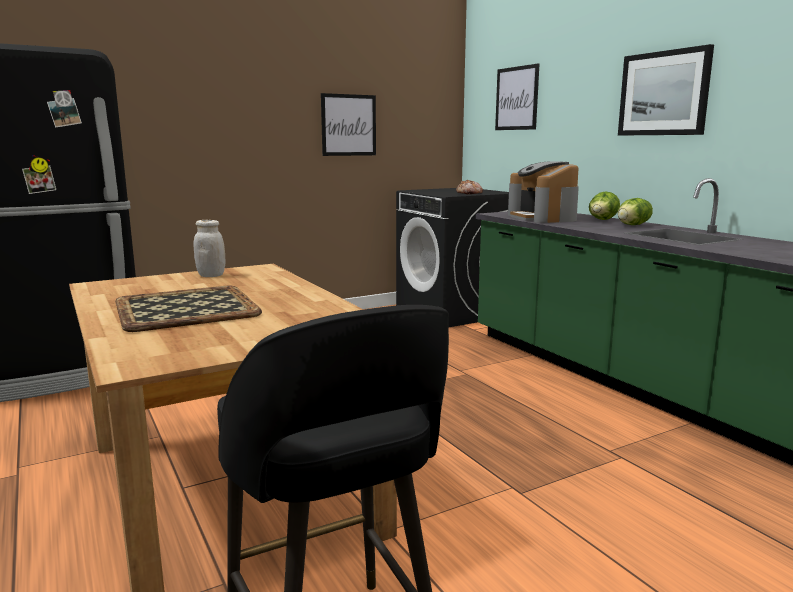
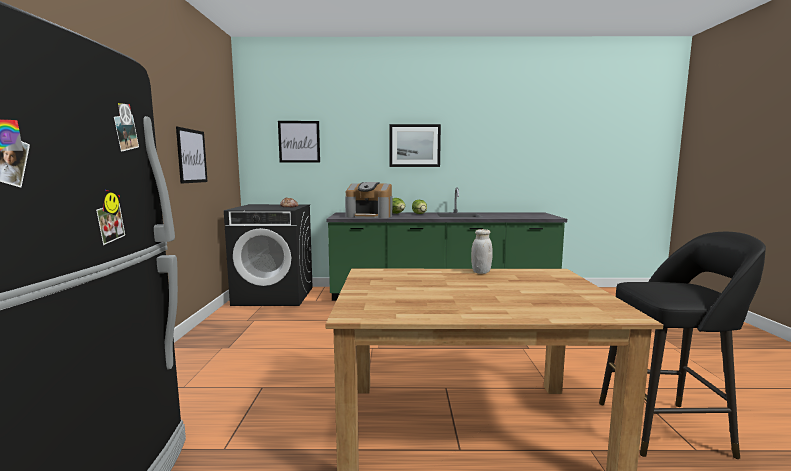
camera: 60 degrees left, 5 degrees down
(185, 308) = (481, 296): tray -> none
(211, 275) = (372, 283): white jar -> white jar (481, 272)

